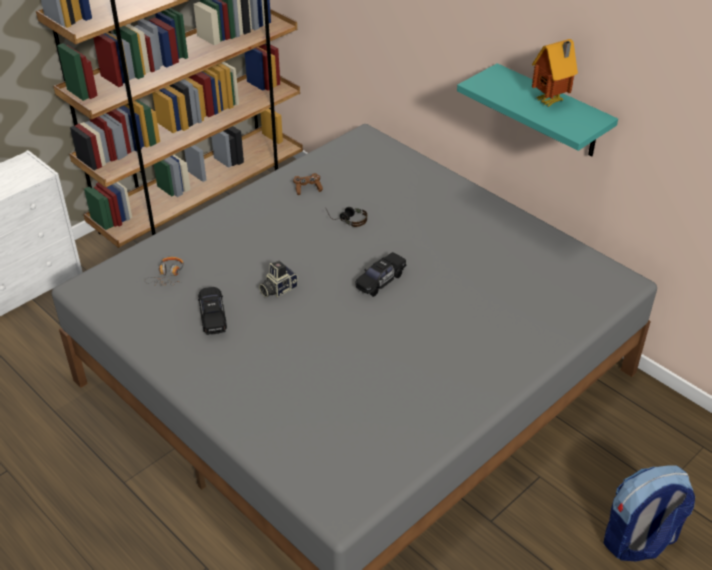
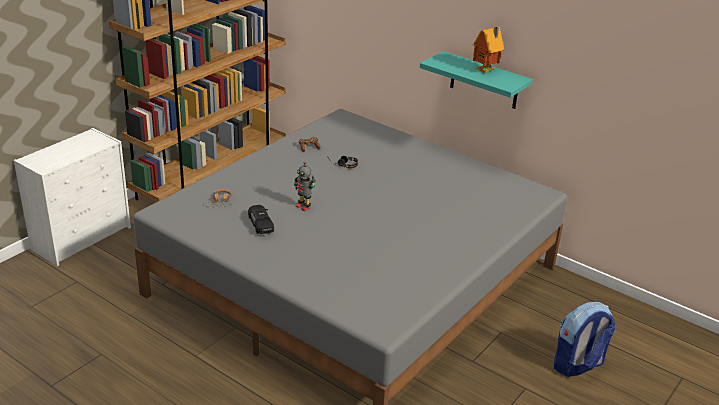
camera: 10 degrees left, 10 degrees down
(277, 289) = (303, 207): camera -> toy robot
(380, 281) = (376, 199): black toy car -> none

